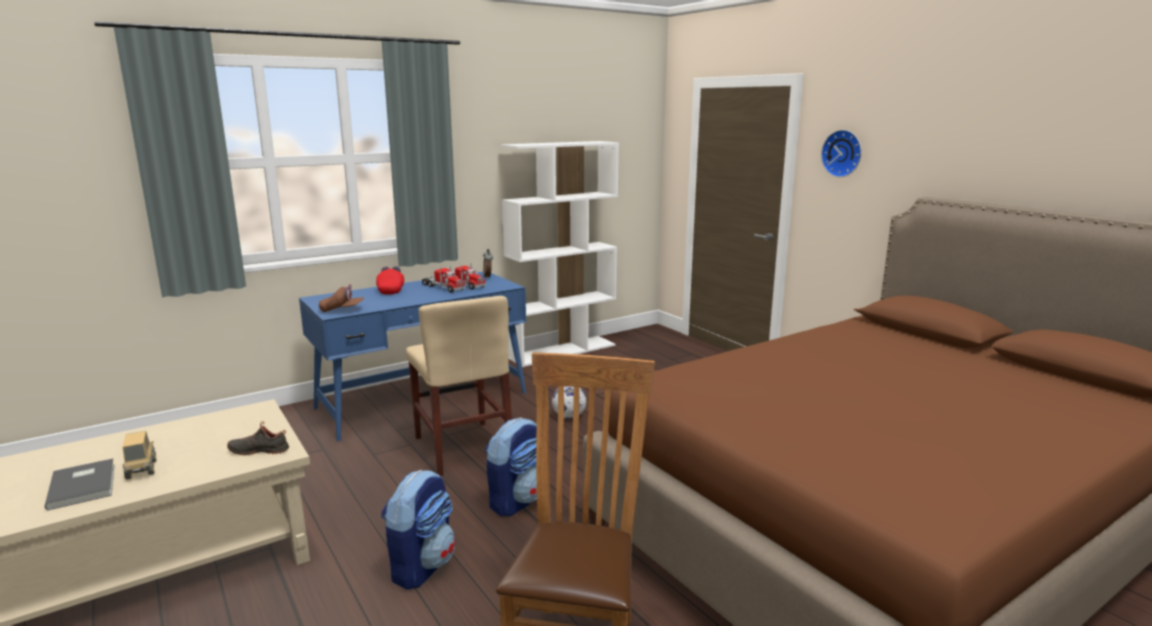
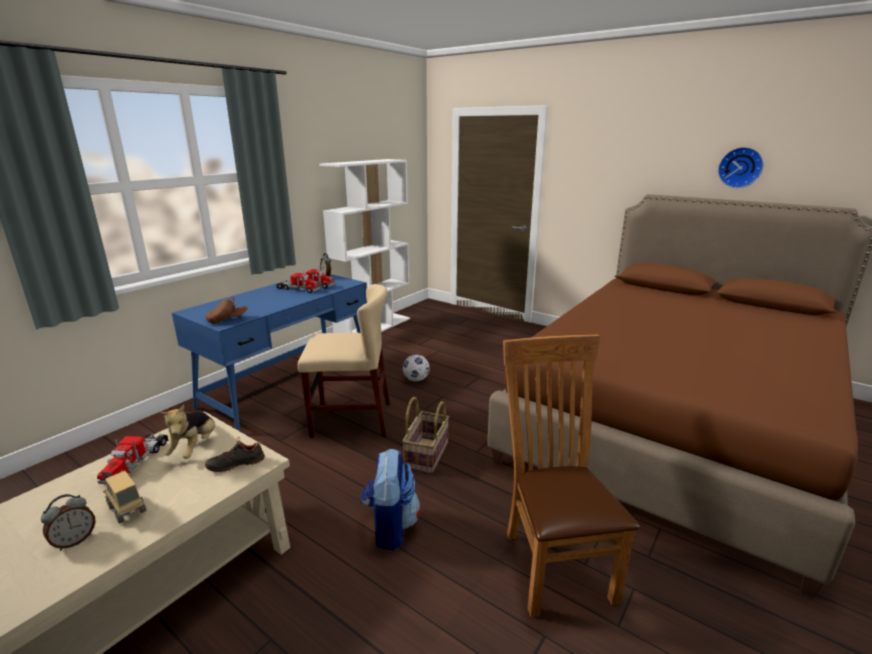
camera: 20 degrees left, 5 degrees up
(85, 485) = (74, 540): grey book -> alarm clock
(180, 433) = (136, 462): none -> toy truck
(237, 429) = (195, 447): none -> plush toy
(391, 290) = (254, 296): red cap -> none
(463, 447) = (351, 419): beige chair -> beige chair turned 45 degrees counterclockwise
(517, 500) = (426, 455): backpack -> basket
(843, 153) = (582, 165): wall clock -> wall clock (740, 167)

